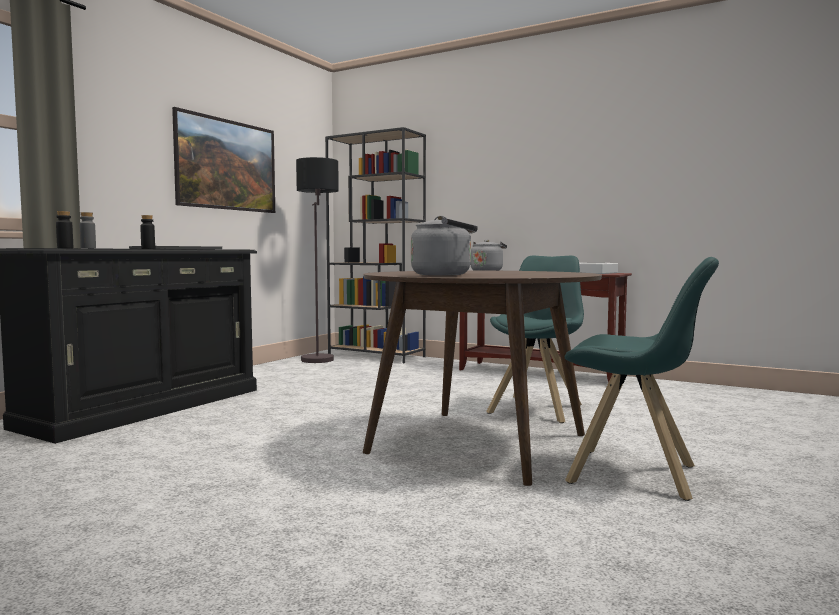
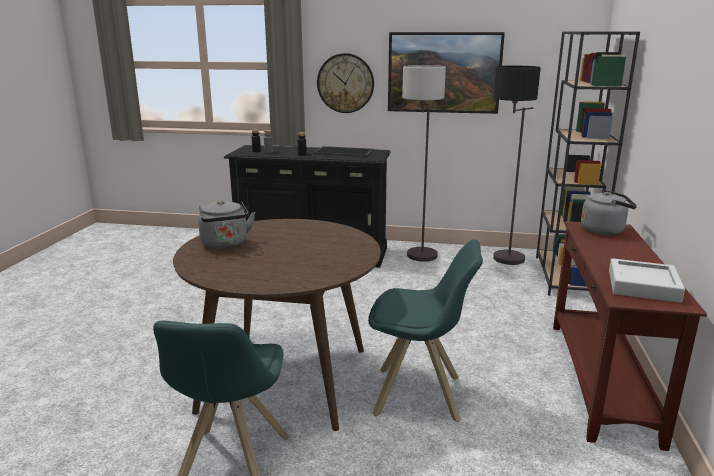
camera: 70 degrees right, 15 degrees up
(123, 164) = (345, 83): none -> wall clock
(262, 378) = (418, 259): none -> grey floor lamp

